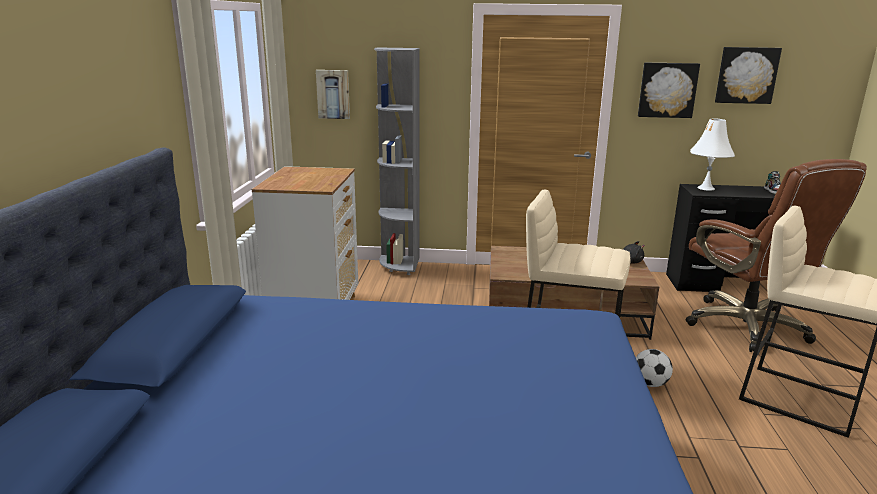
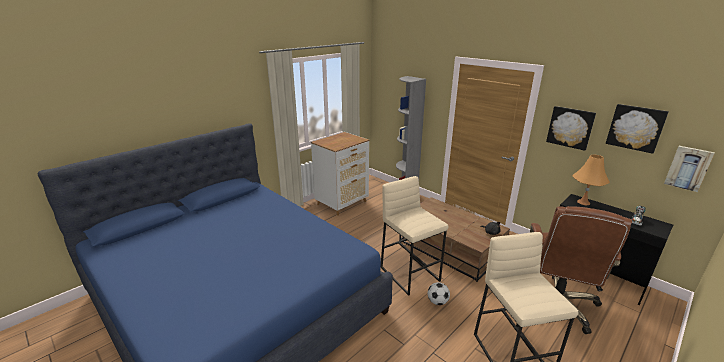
camera: 40 degrees right, 5 degrees up
(333, 94) = (387, 97): picture -> picture (688, 168)
(706, 188) = (583, 202): white table lamp -> orange table lamp

